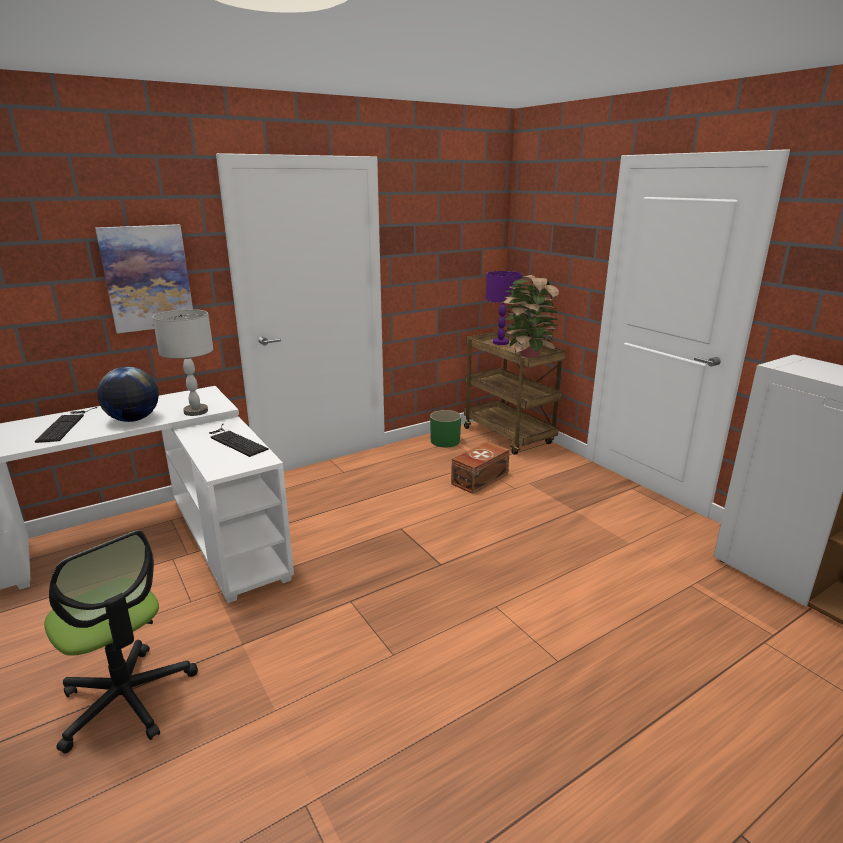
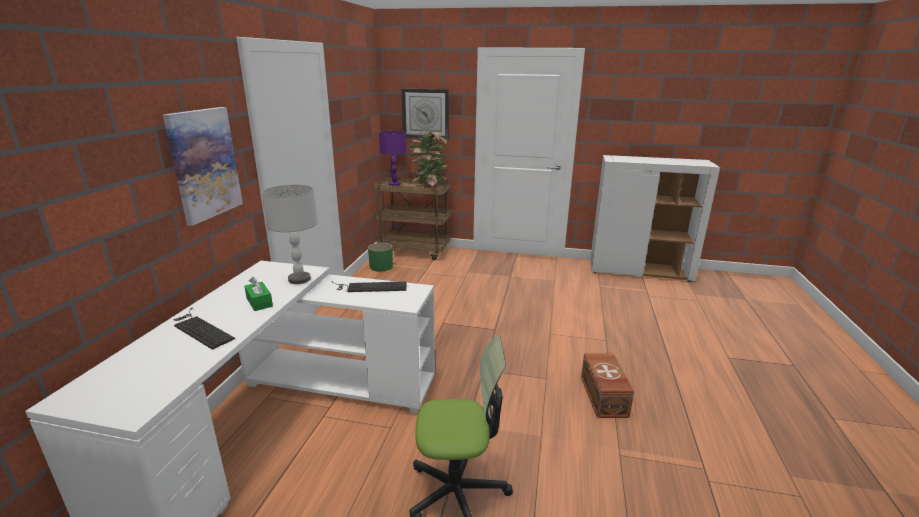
camera: 45 degrees left, 0 degrees up
(133, 419) = (259, 302): globe -> green tissue box
(478, 479) = (438, 280): brown storage box -> brown storage box (603, 397)
(551, 252) = (425, 113): none -> wall clock

